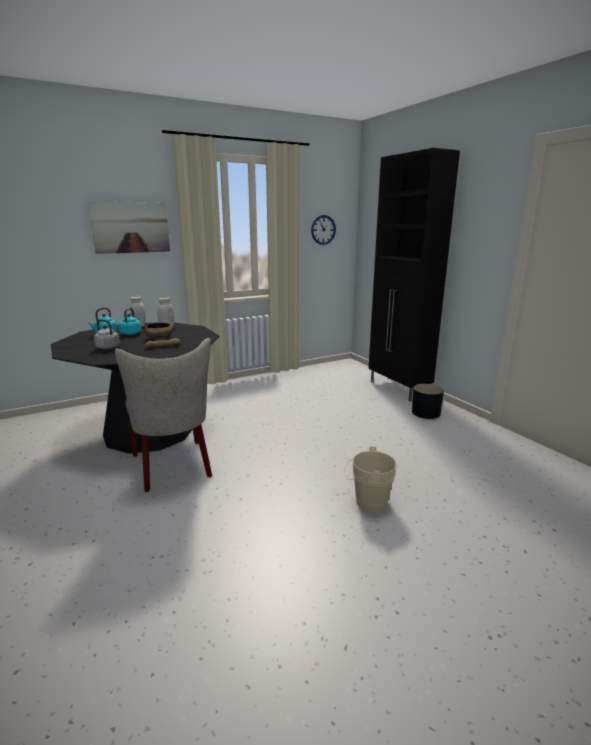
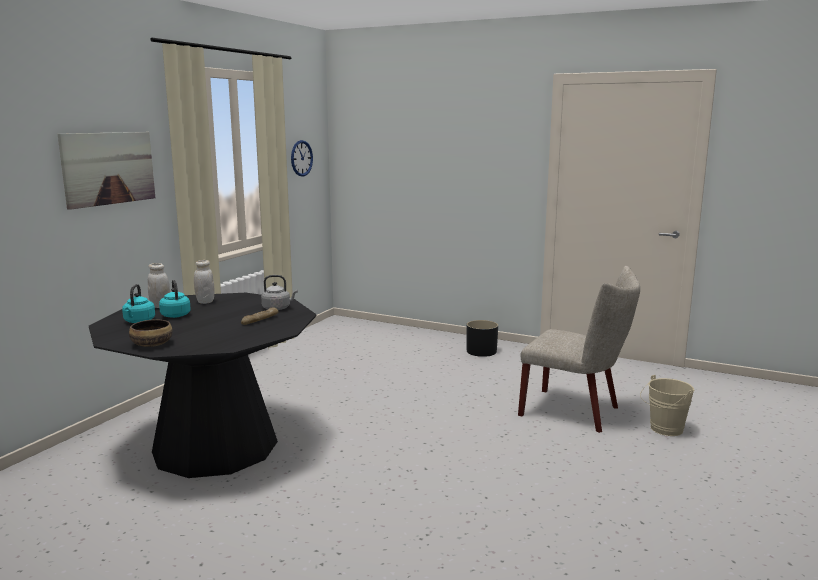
camera: 35 degrees left, 5 degrees down
(109, 347) = (196, 334): grey kettle -> grey kettle (278, 308)
(159, 338) = (230, 313): bowl -> bowl (152, 344)
(174, 468) = (312, 468): beige chair -> beige chair (576, 412)
(367, 502) = (532, 433): beige bucket -> beige bucket (664, 430)
(399, 389) = (428, 336): black cabinet -> none

